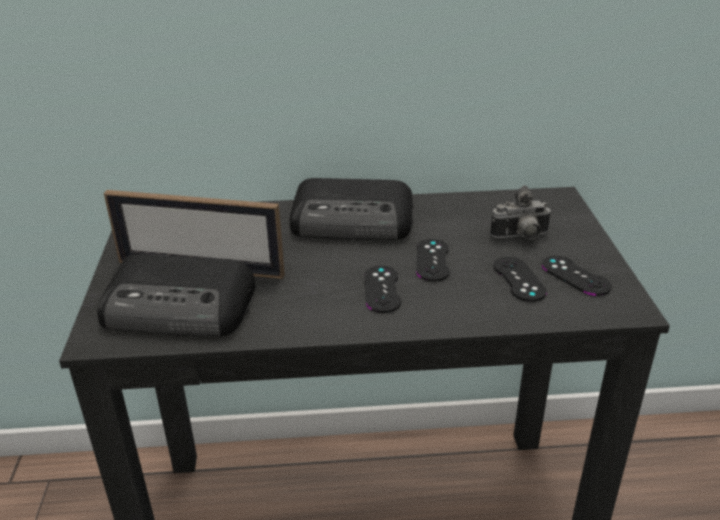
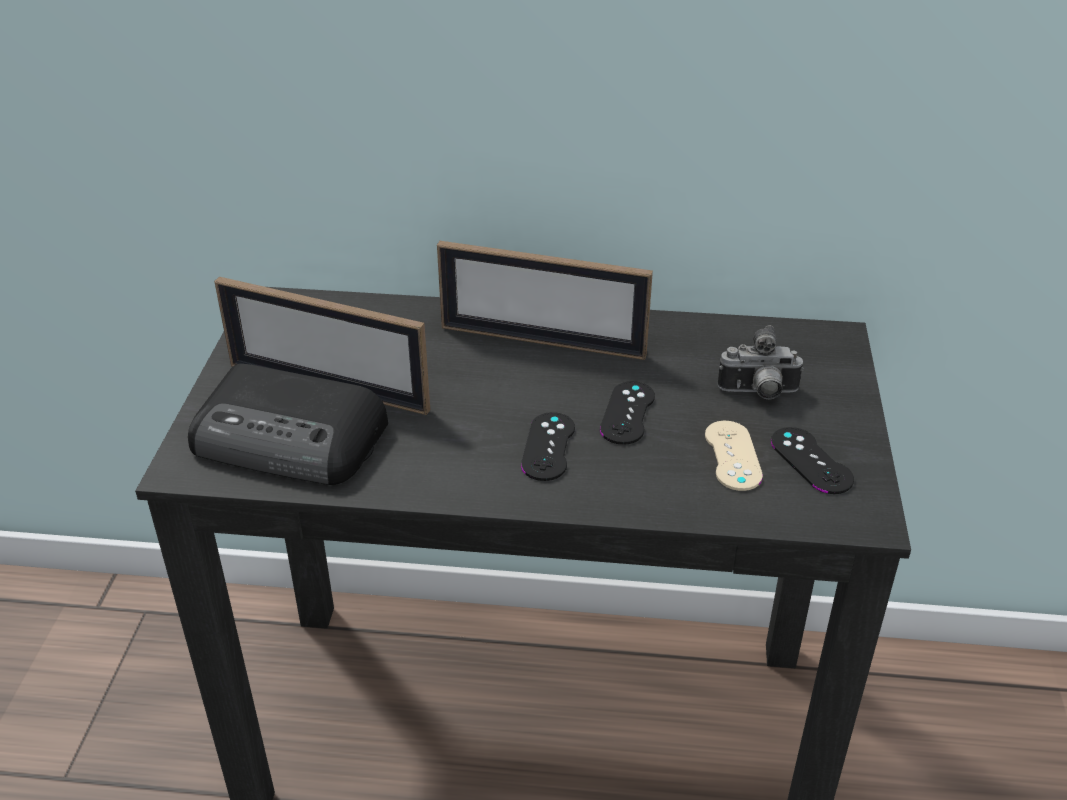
camera: 10 degrees right, 5 degrees up
(354, 221) = (542, 341): radio -> picture frame
(519, 279) = (732, 456): black game controller -> beige game controller

